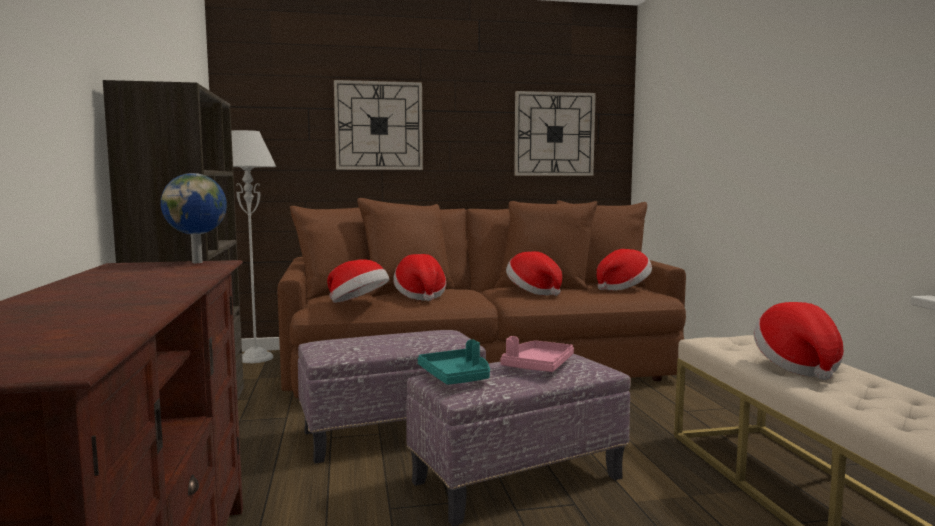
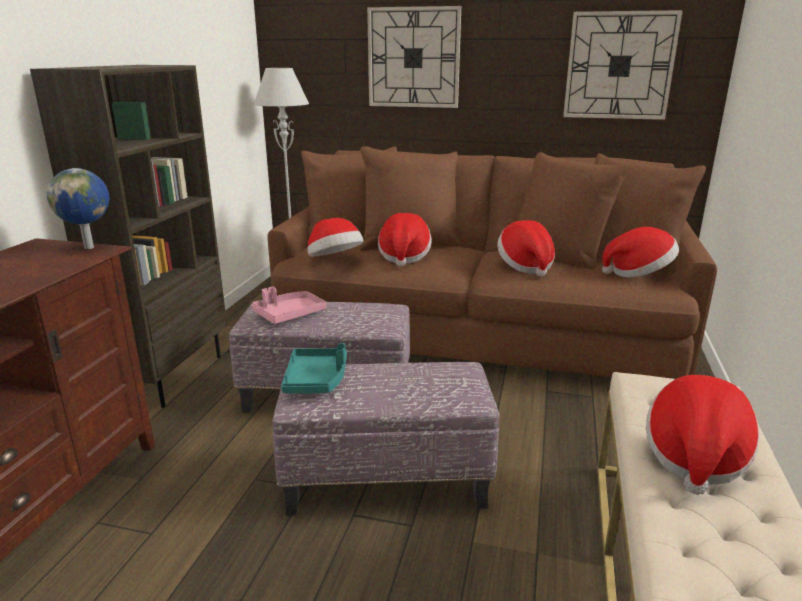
camera: 25 degrees right, 15 degrees up
(537, 366) = (407, 381): pink tray -> pink tray (289, 314)

